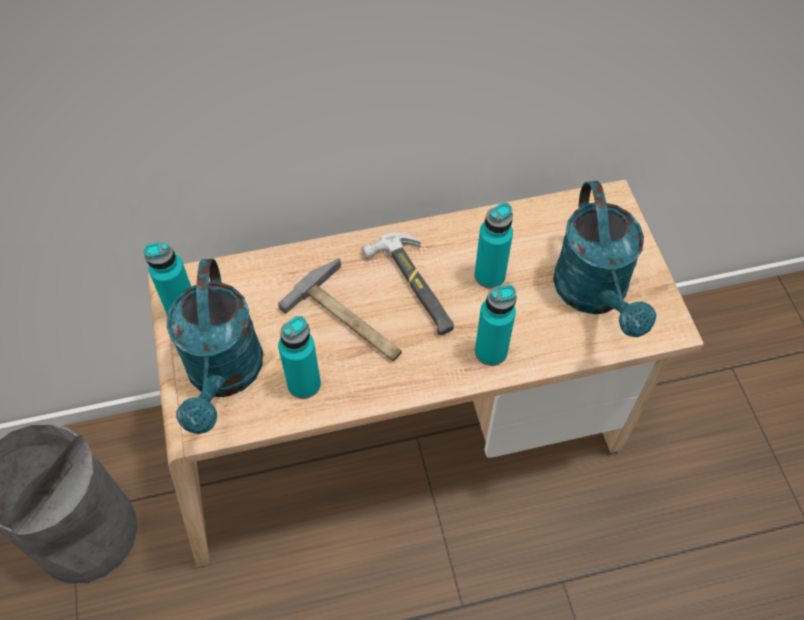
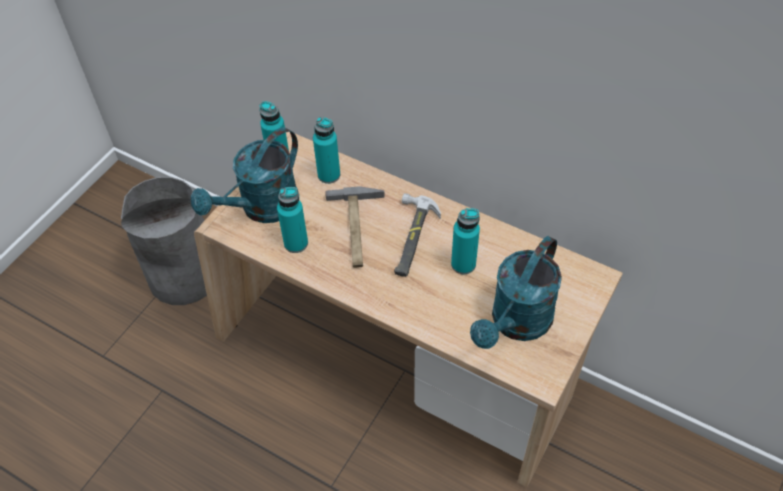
camera: 45 degrees right, 5 degrees down
(491, 351) = (414, 305): turquoise bottle -> turquoise bottle (329, 175)

